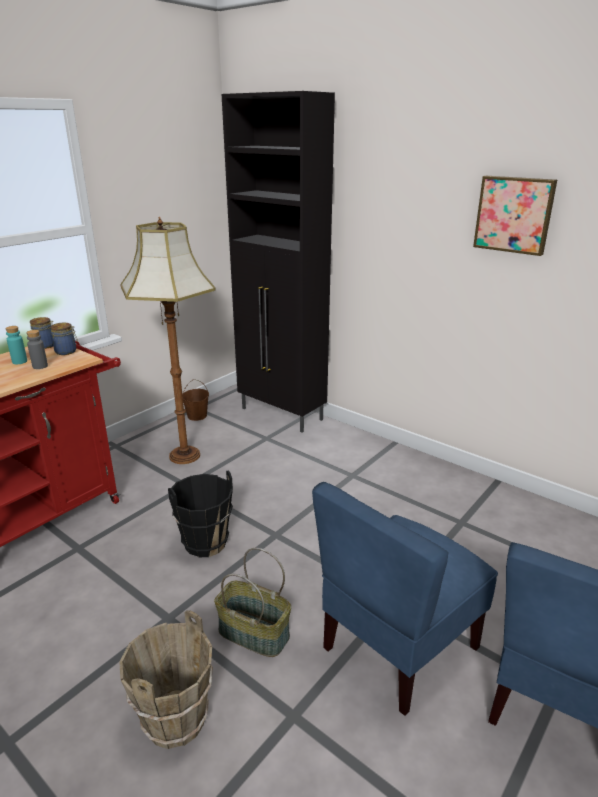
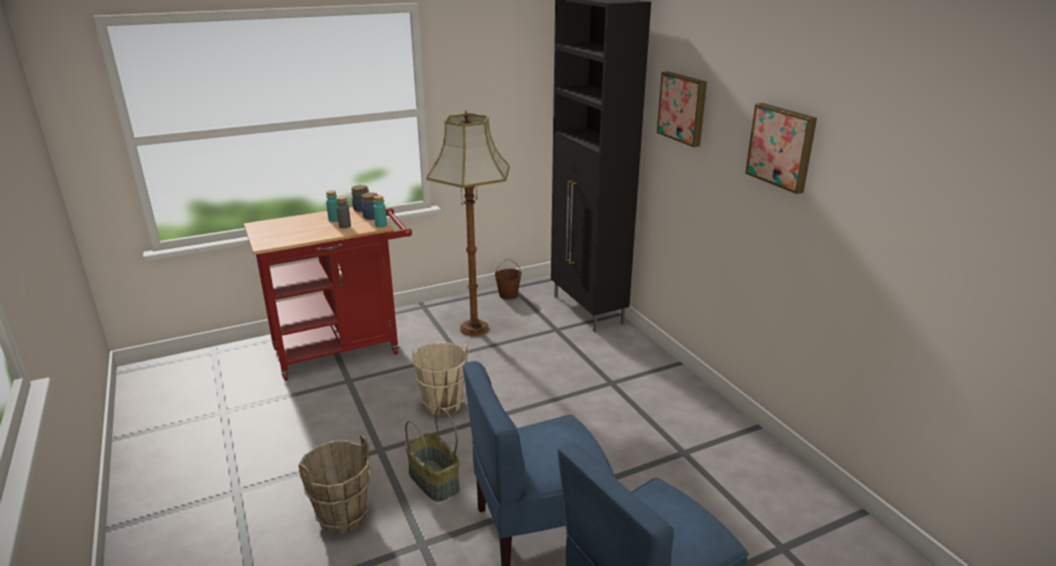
camera: 25 degrees right, 0 degrees up
(85, 358) = (381, 225): none -> turquoise bottle
(205, 543) = (443, 404): black bucket -> beige bucket
(382, 196) = (683, 108): none -> picture

